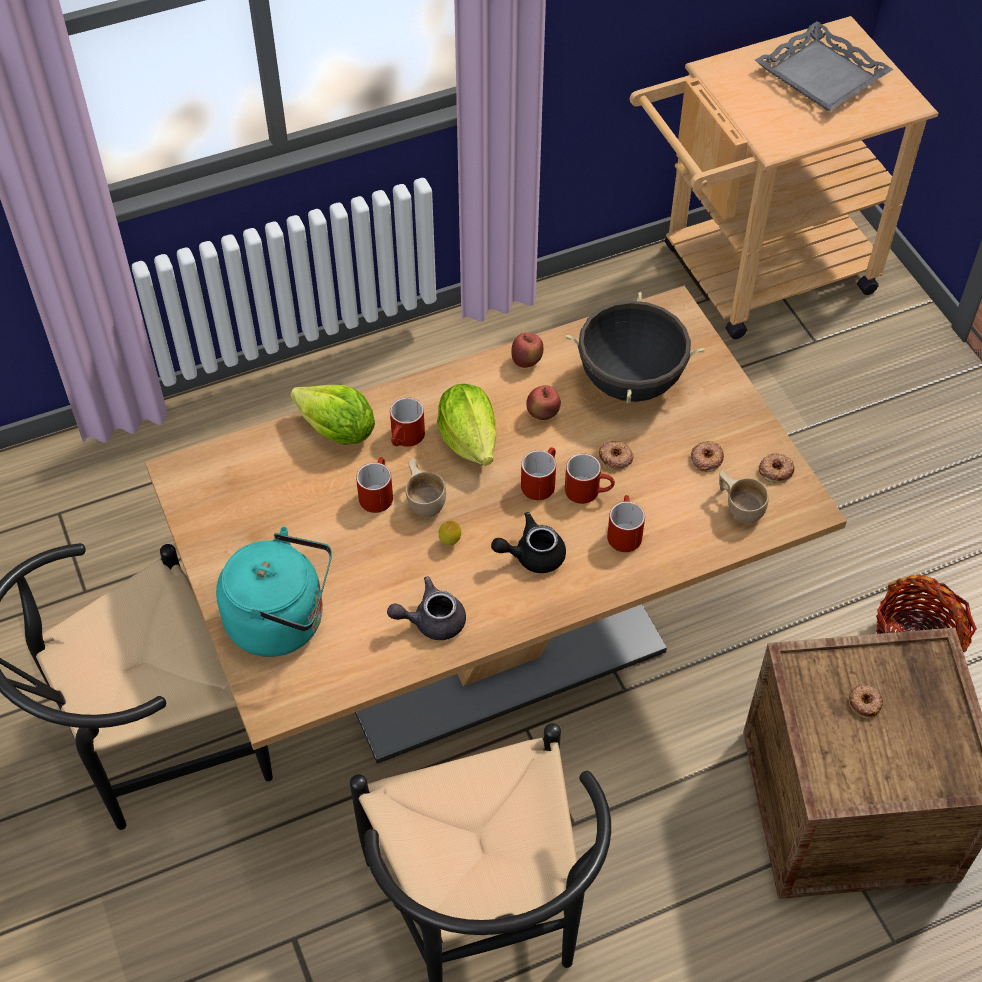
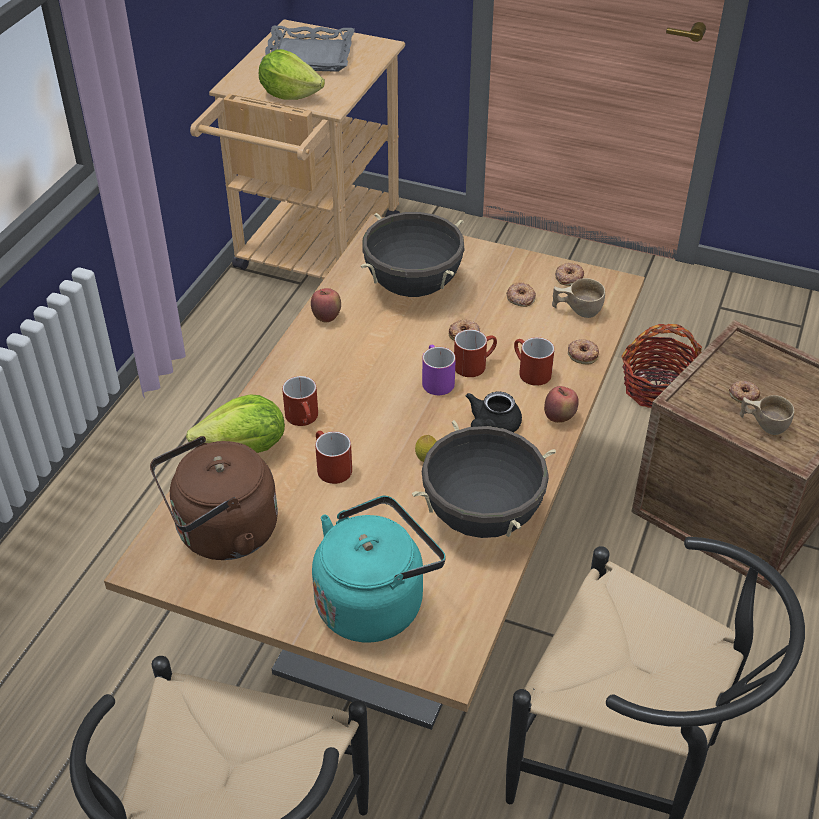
camera: 45 degrees left, 10 degrees down
(248, 486) = (221, 533): none -> brown kettle
(424, 499) = (370, 446): beige cup -> beige cup (763, 424)
(431, 621) = (482, 517): grey teapot -> black cooking pot
(469, 440) = (352, 388): lettuce -> lettuce (289, 94)
(540, 481) = (435, 380): red mug -> purple mug
(542, 414) = (381, 341): apple -> apple (559, 417)
(689, 550) = (583, 354): none -> donut

